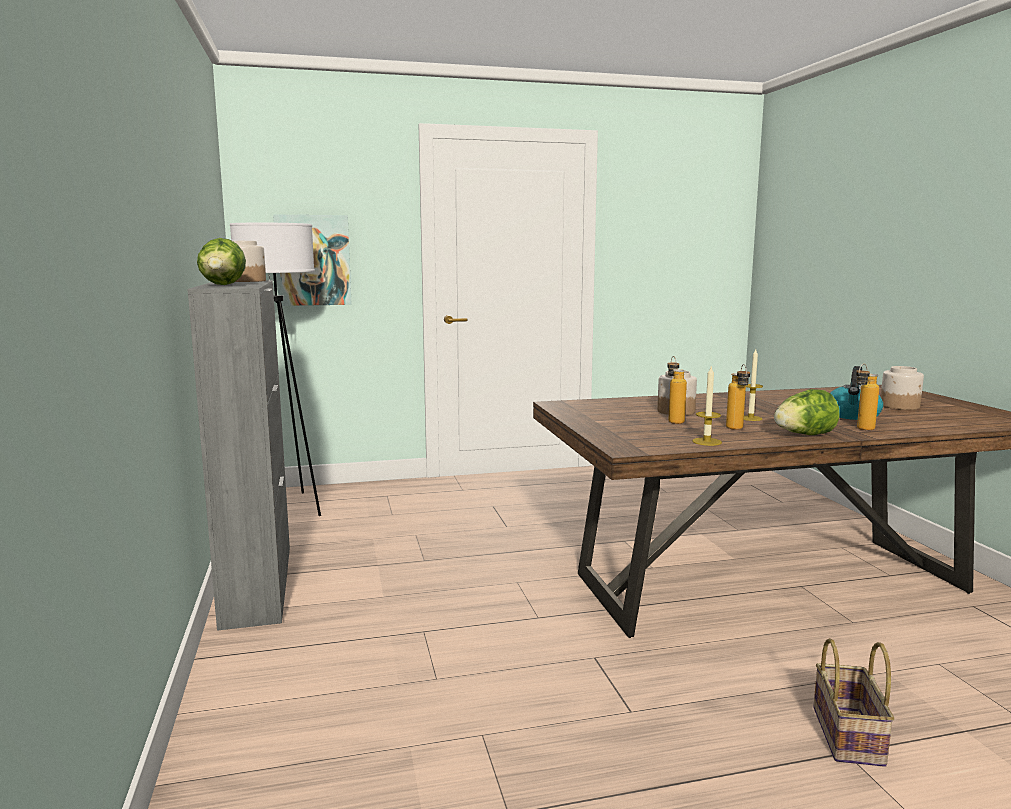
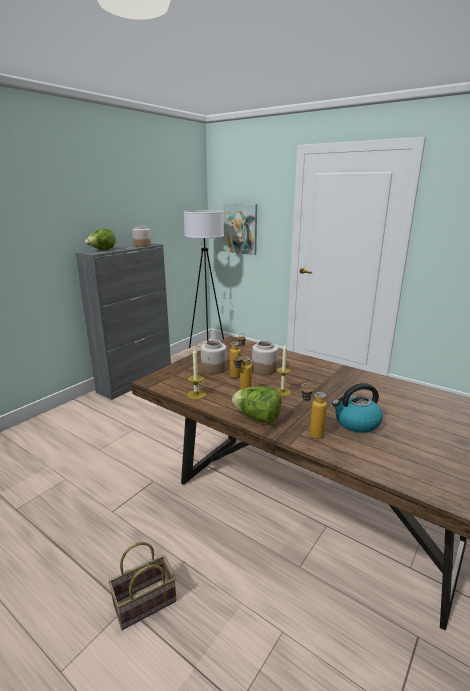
camera: 50 degrees right, 10 degrees up
(900, 406) = (437, 435): jar -> jar (214, 368)

